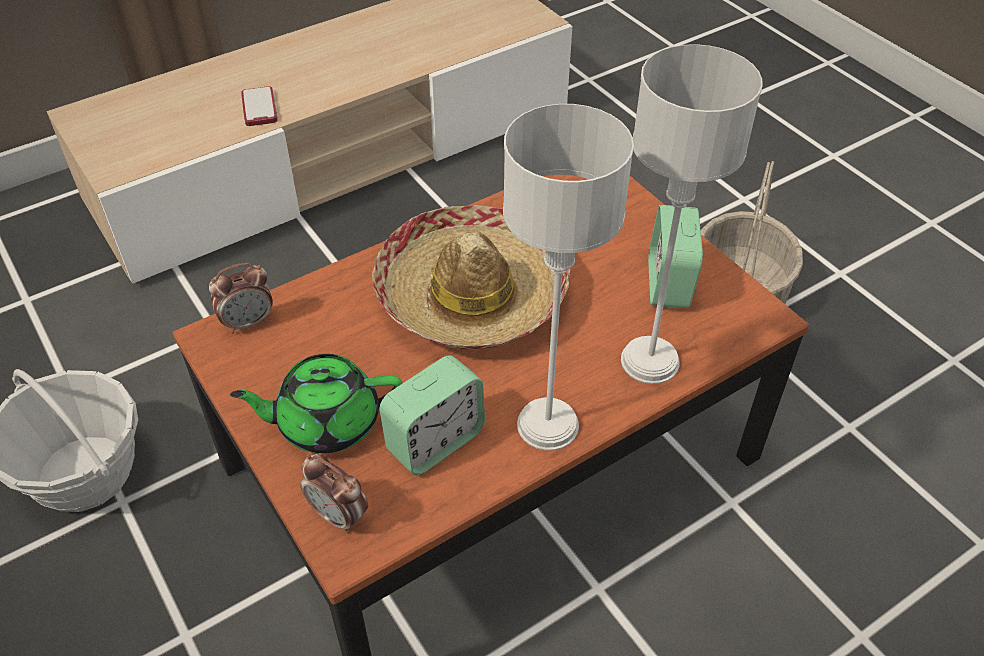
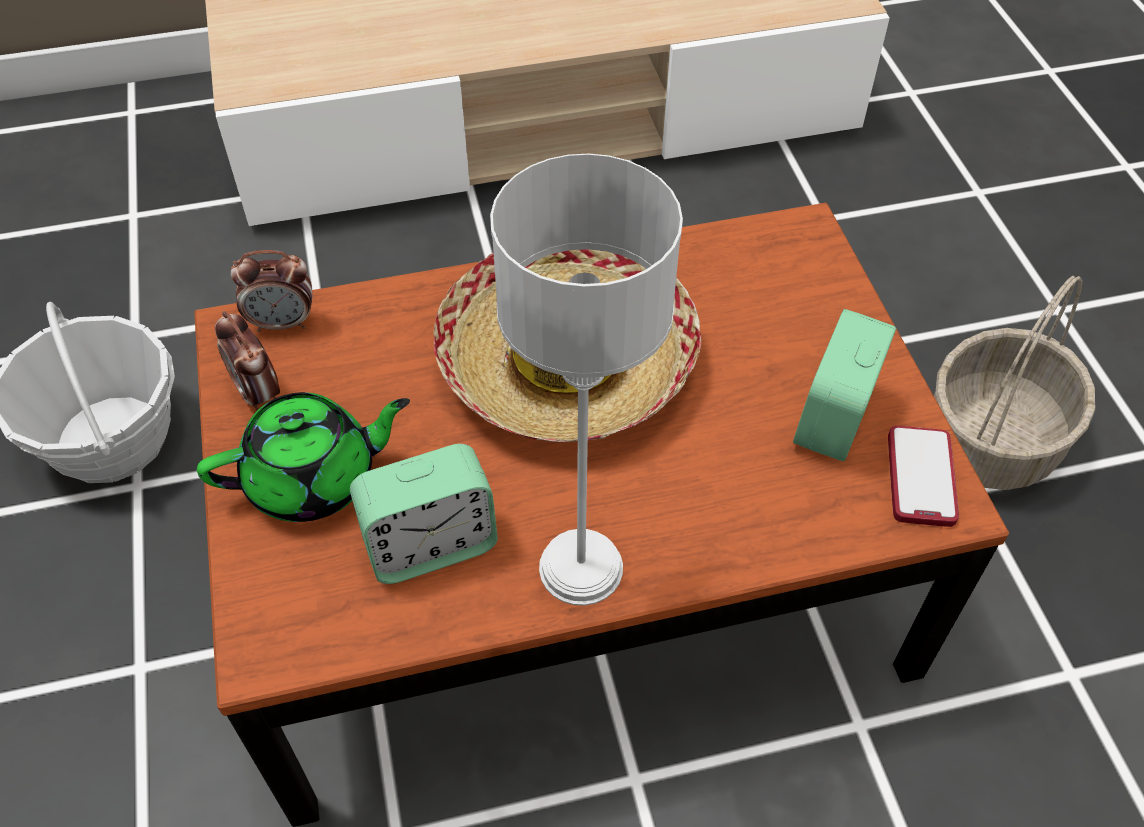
camera: 20 degrees right, 5 degrees up
(259, 108) = (443, 44): phone -> phone (921, 477)
(327, 422) = (314, 478): green teapot -> green teapot turned 150 degrees clockwise
(339, 516) = (273, 605): alarm clock -> alarm clock (258, 393)
(651, 361) = (758, 520): grey table lamp -> none

